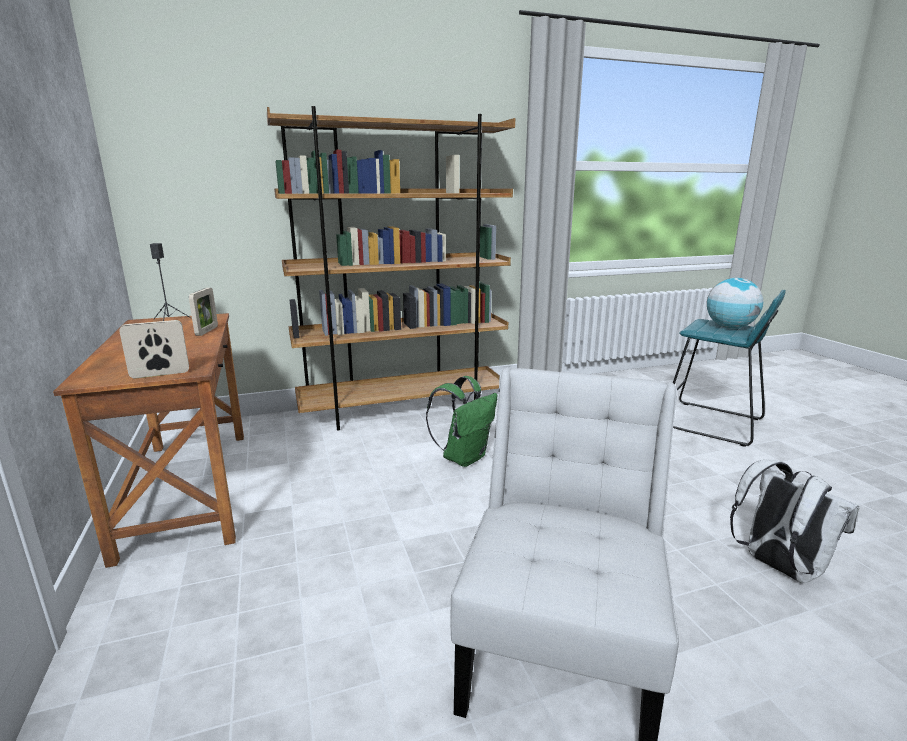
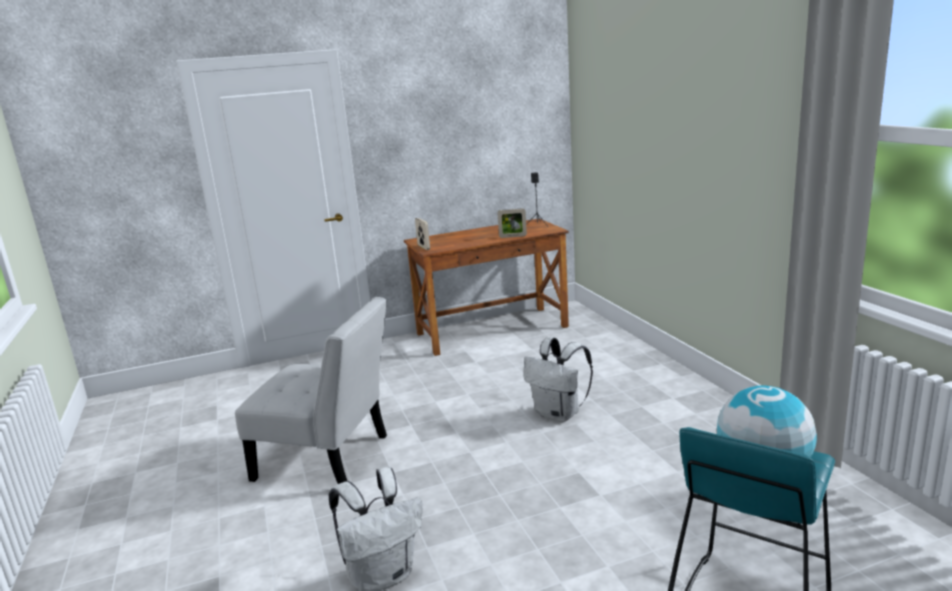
camera: 90 degrees right, 0 degrees up
(403, 409) = (657, 375): brown bookcase -> none
(464, 457) = (559, 414): green backpack -> white backpack

